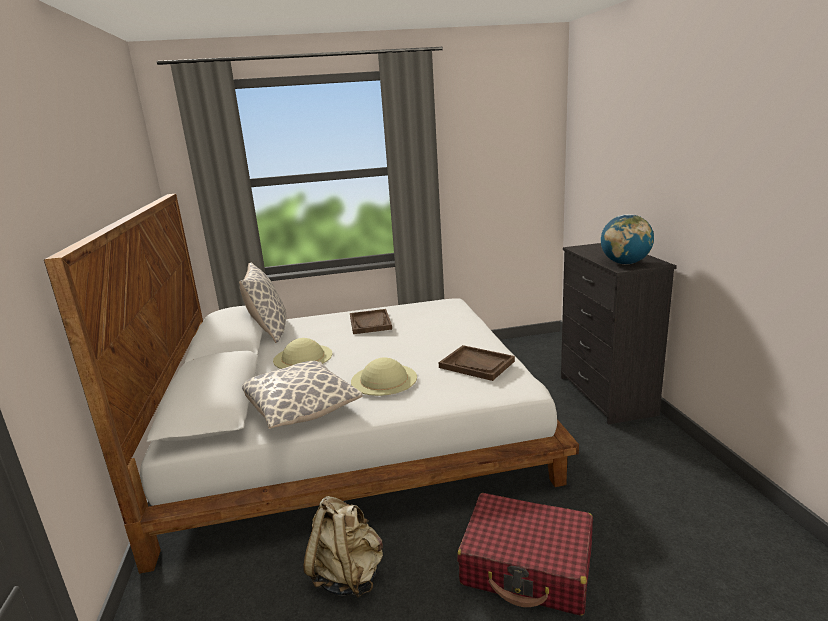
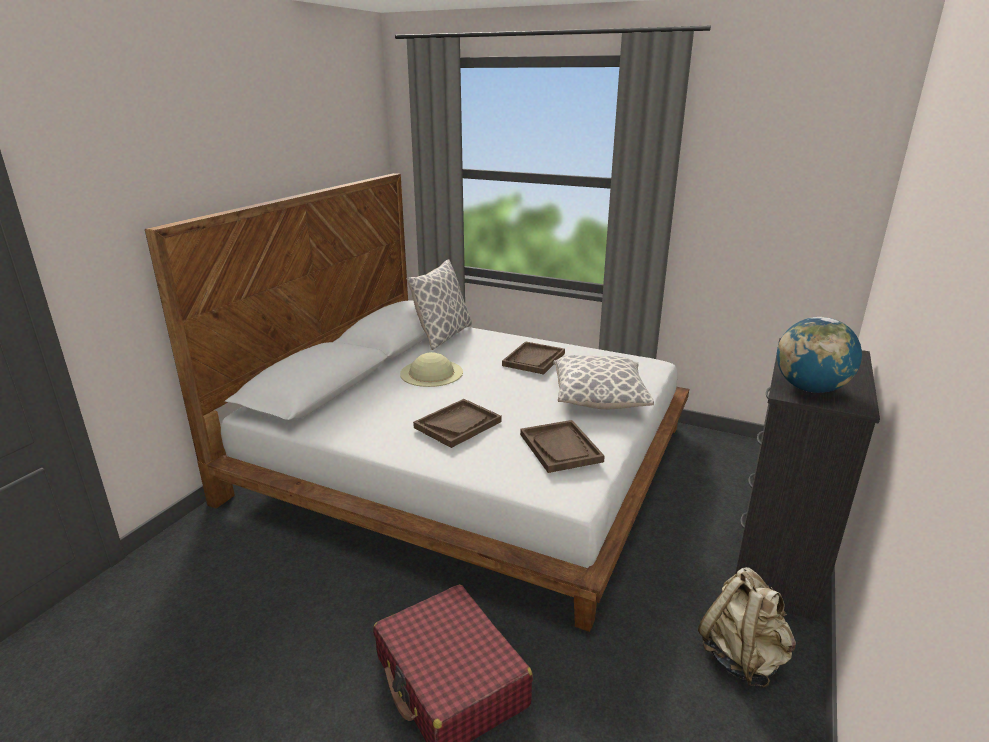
camera: 35 degrees right, 5 degrees up
(300, 410) = (362, 423): pillow -> pillow (599, 398)
(348, 575) = (315, 592): beige backpack -> beige backpack (742, 657)
(383, 379) = (458, 424): beige hat -> brown tray

